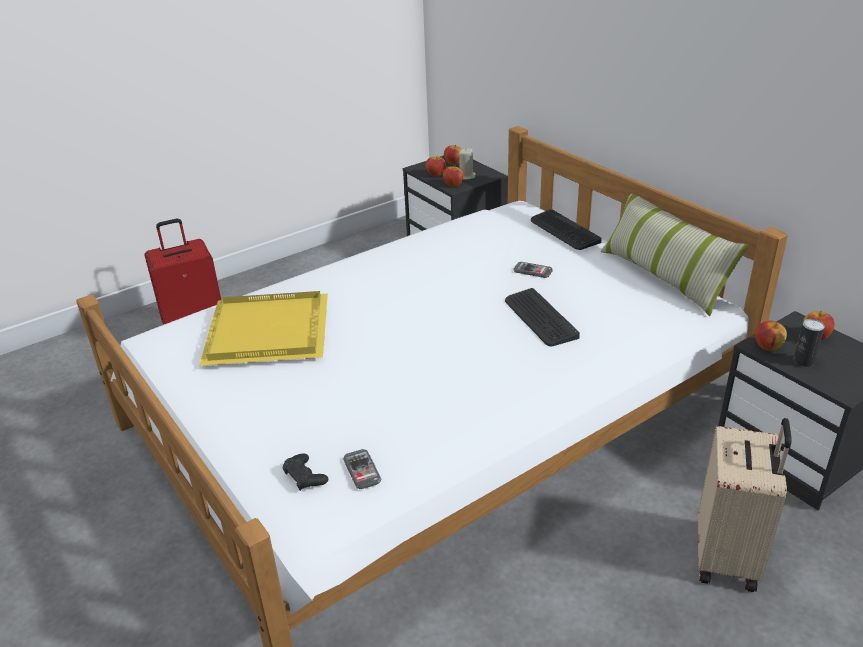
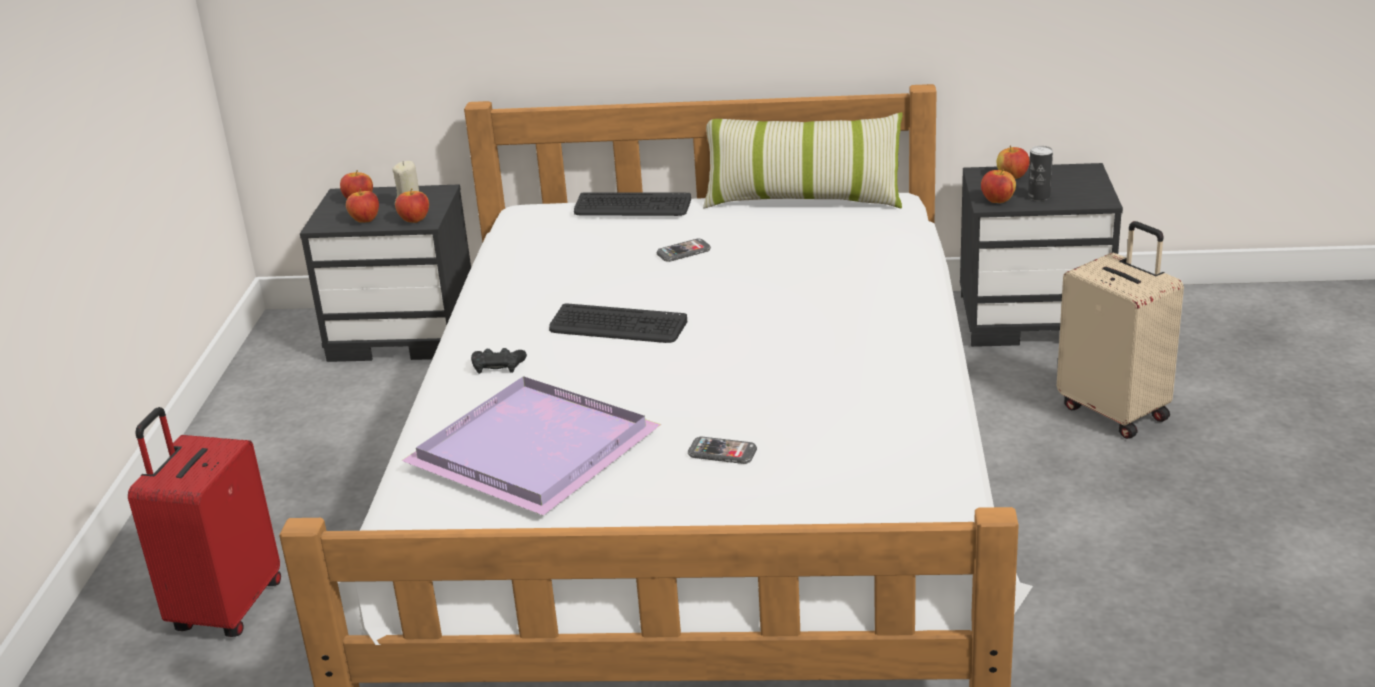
camera: 50 degrees left, 5 degrees down
(270, 333) = (538, 449): yellow tray -> purple tray
(305, 476) = (865, 508): black game controller -> black game controller (498, 366)
(362, 470) = (900, 469): phone -> phone (722, 452)
(540, 318) = (779, 282): keyboard -> keyboard (617, 326)

